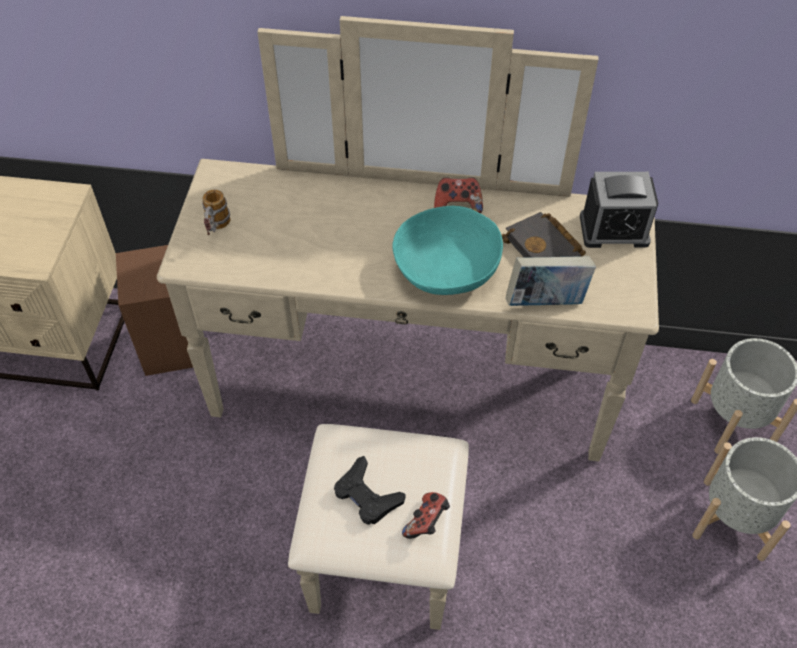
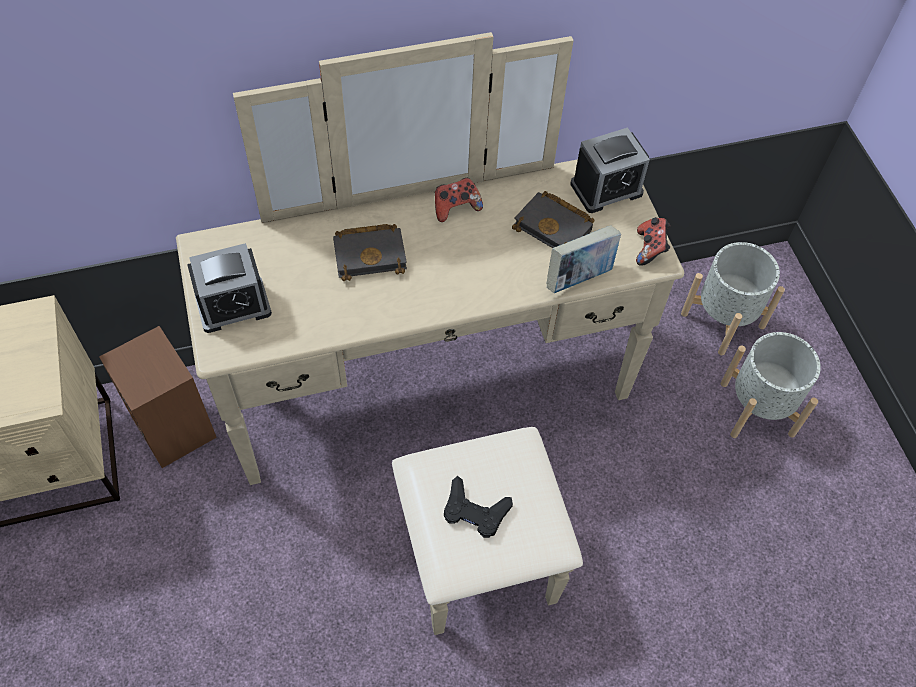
camera: 25 degrees left, 5 degrees up
(216, 229) = (233, 305): mug -> alarm clock
(359, 222) = (371, 254): none -> black book
(427, 522) = (539, 515): game controller -> game controller (650, 249)
(447, 268) = (476, 274): turquoise bowl -> none

